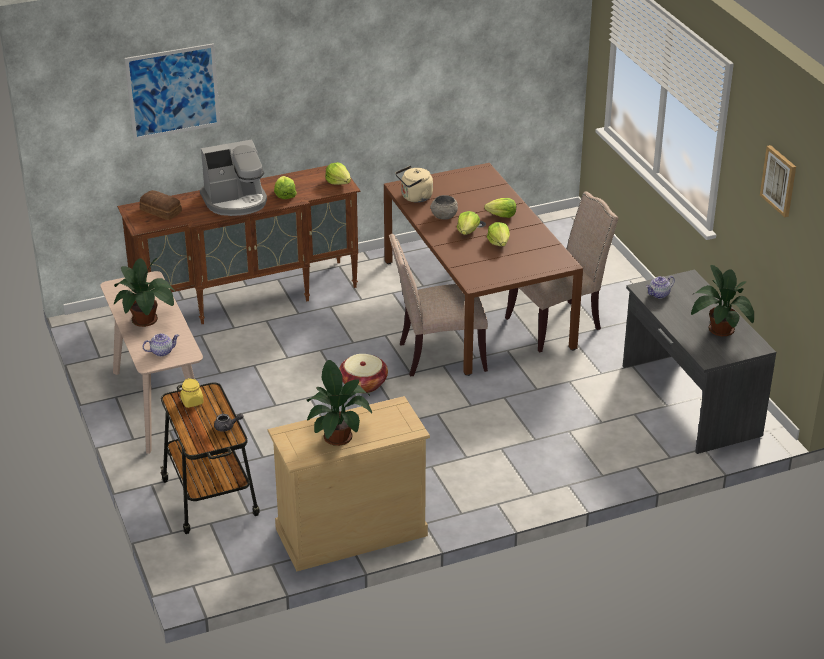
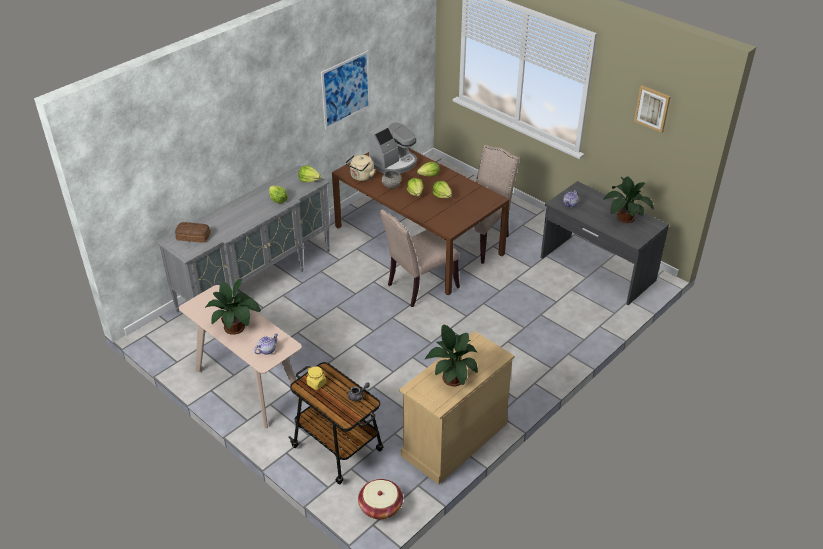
camera: 25 degrees left, 5 degrees up
(173, 91) = (184, 141): picture -> picture (346, 89)
(235, 201) = (245, 214): coffee machine -> coffee machine (393, 163)
(247, 297) = (256, 281): brown cabinet -> grey cabinet
(363, 383) = (384, 322): basket -> basket (380, 507)

